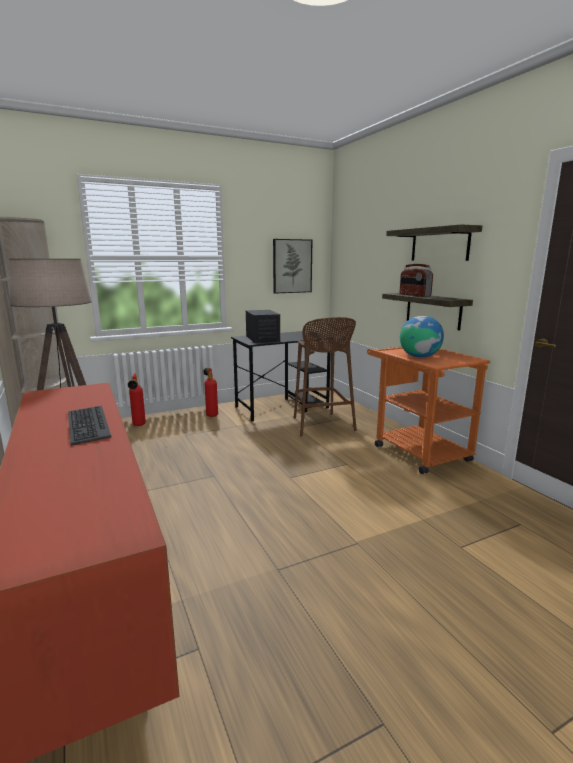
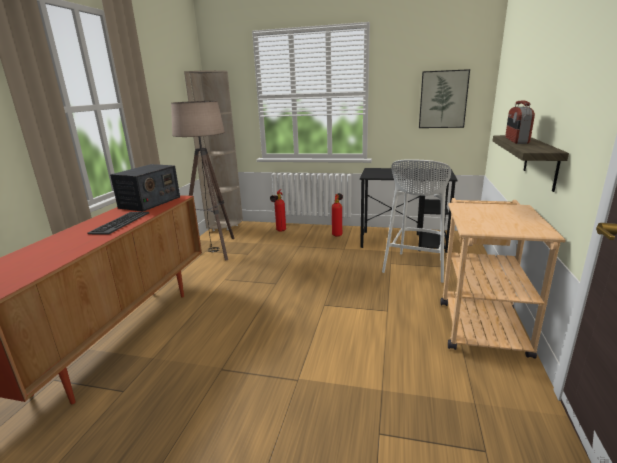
camera: 40 degrees right, 5 degrees up
(262, 338) = (385, 173): radio -> radio (150, 202)
(321, 425) = (416, 267): brown stool -> white stool
(415, 450) = (480, 322): orange cart -> beige cart
(419, 356) = (477, 216): globe -> none
(439, 244) = (557, 74): shelf -> none

